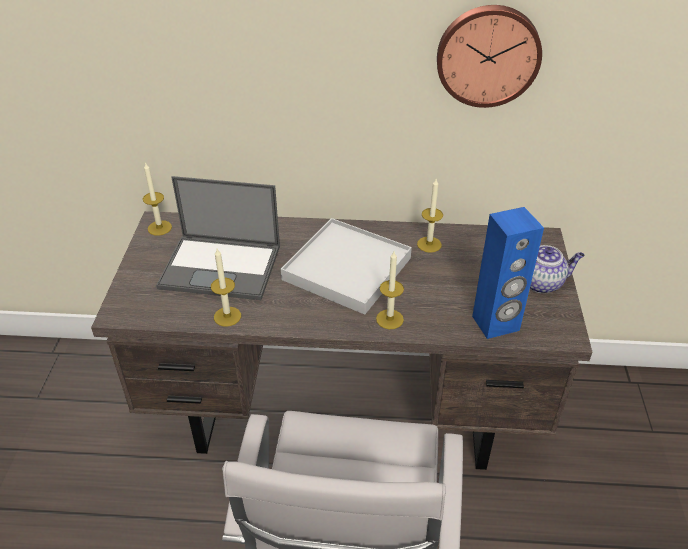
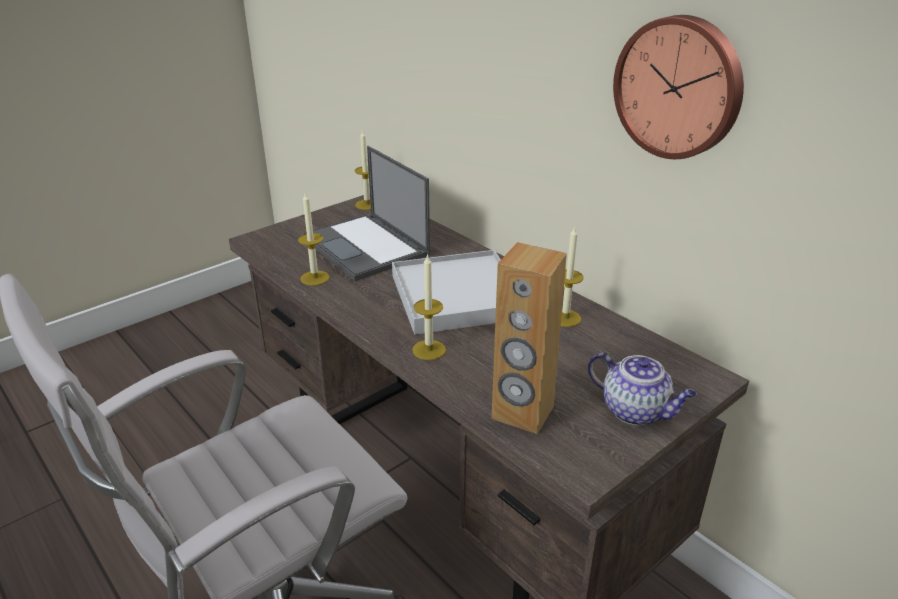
camera: 45 degrees right, 10 degrees down
(496, 324) = (522, 413): blue speaker -> brown speaker

